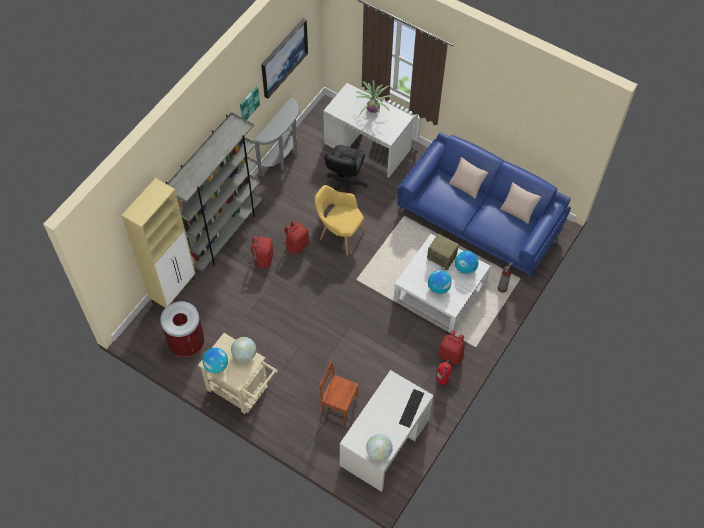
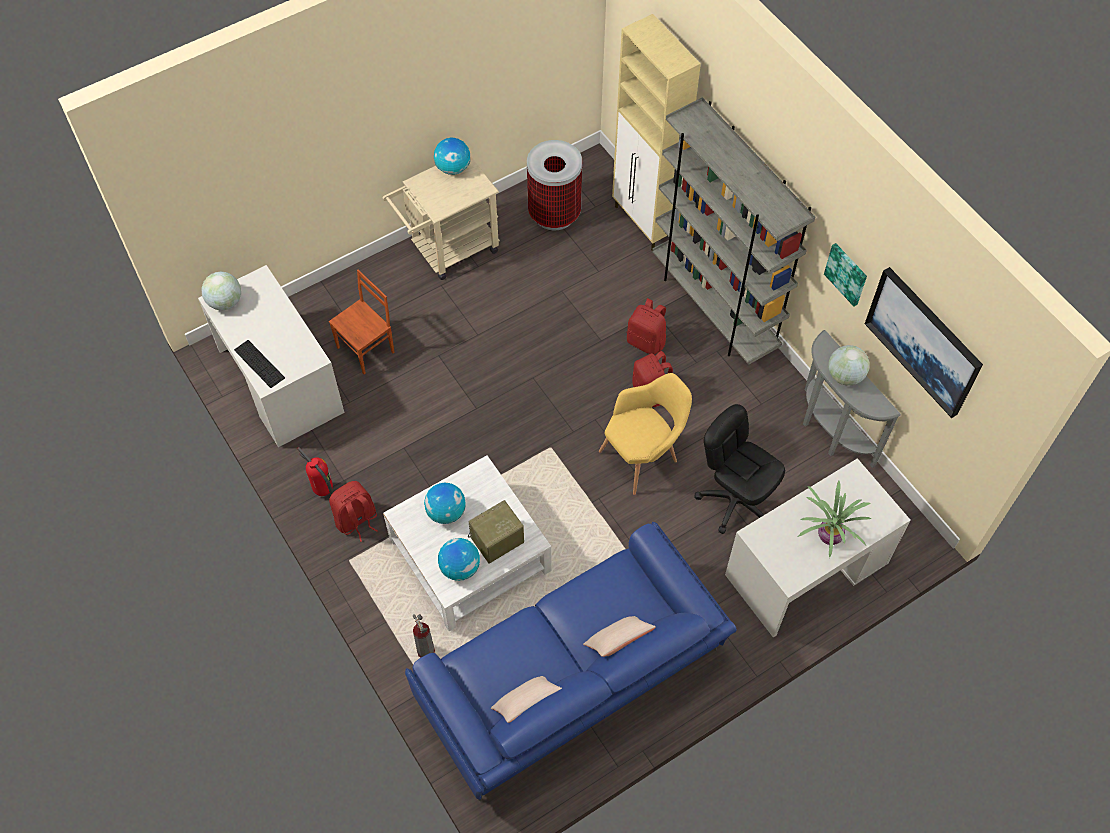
camera: 115 degrees right, 0 degrees up
(244, 355) = (451, 201): globe -> globe (845, 376)

